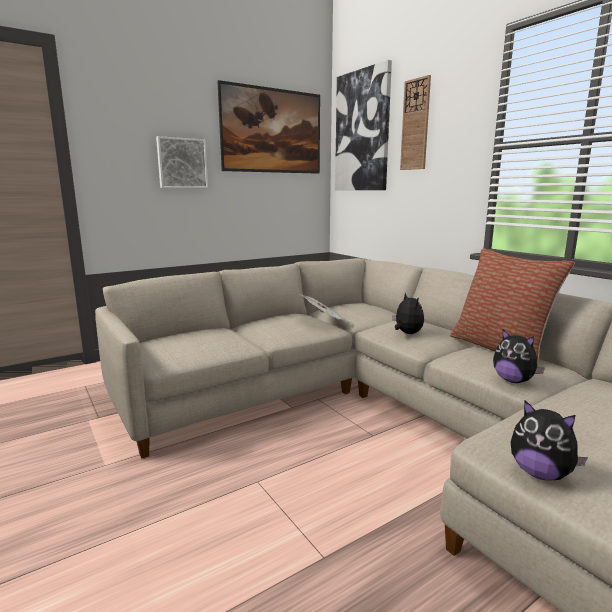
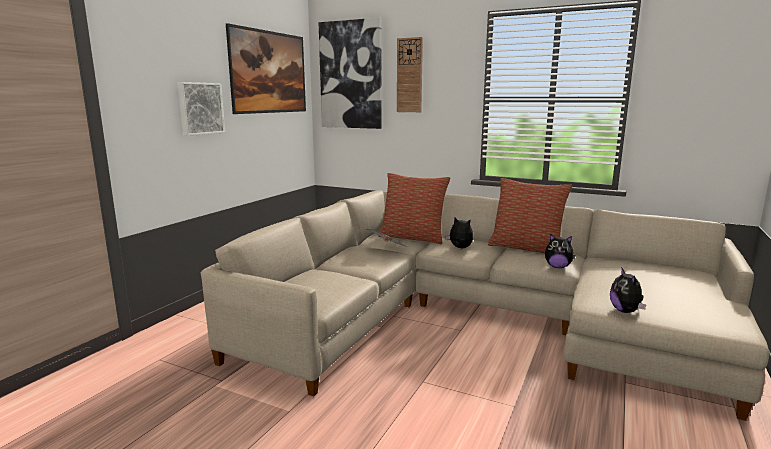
camera: 30 degrees left, 0 degrees up
(372, 314) = (413, 237): none -> pillow
(540, 473) = (625, 311): plush toy -> plush toy turned 75 degrees clockwise

